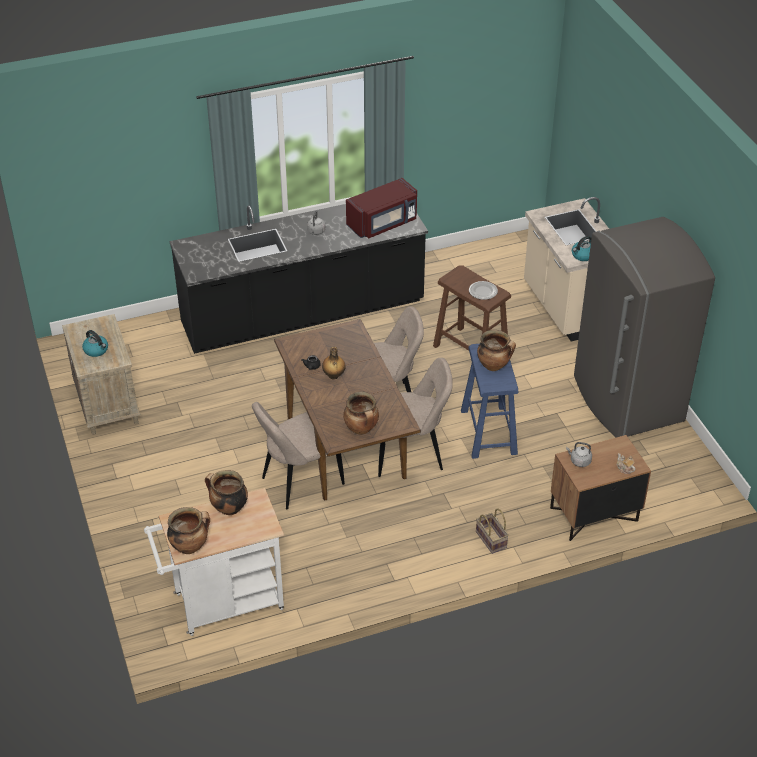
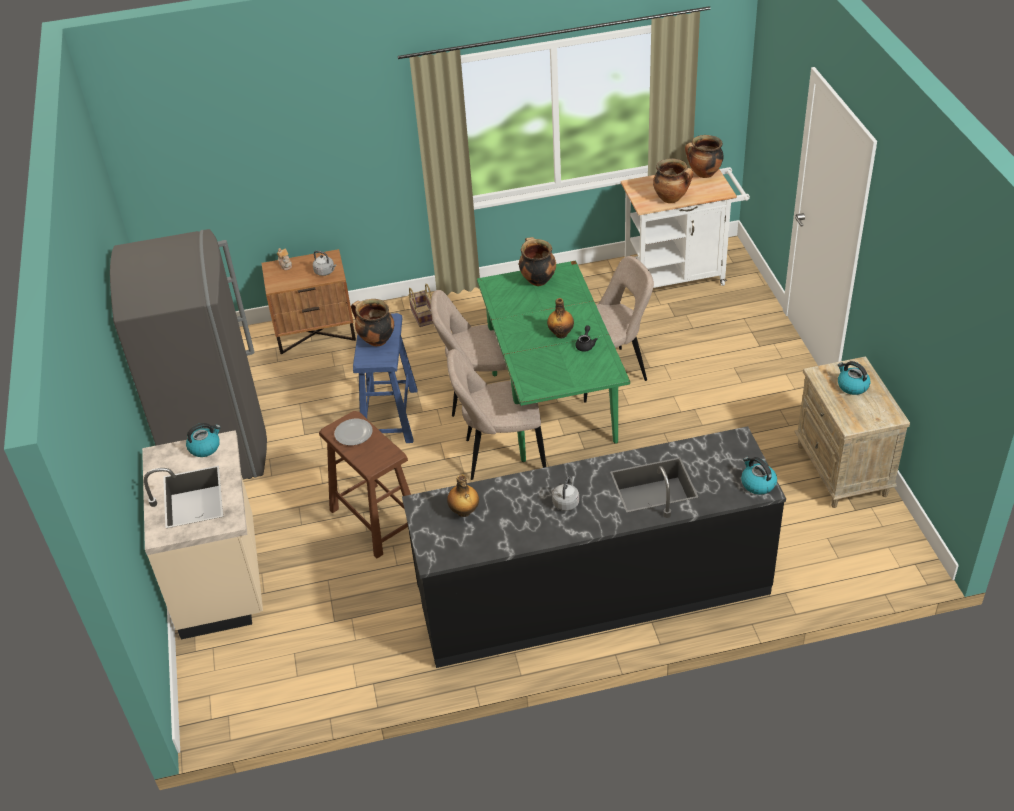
camera: 170 degrees left, 0 degrees up
(187, 248) = (757, 484): none -> kettle
(346, 449) = (552, 405): brown dining table -> green dining table
(383, 223) = (464, 512): red microwave -> bottle

